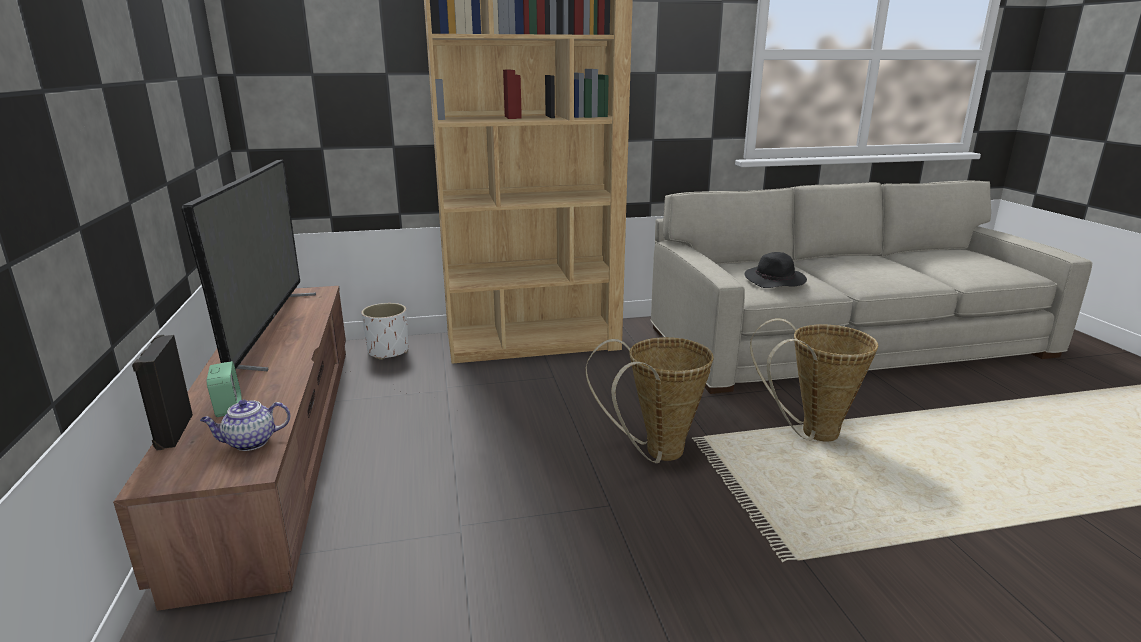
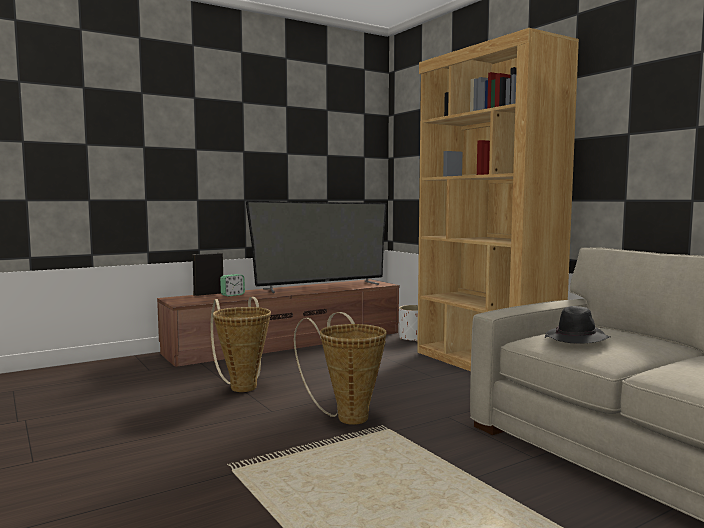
camera: 70 degrees right, 15 degrees down
(249, 443) = (203, 301): teapot -> none
(810, 433) = (443, 472): basket -> basket (242, 386)

